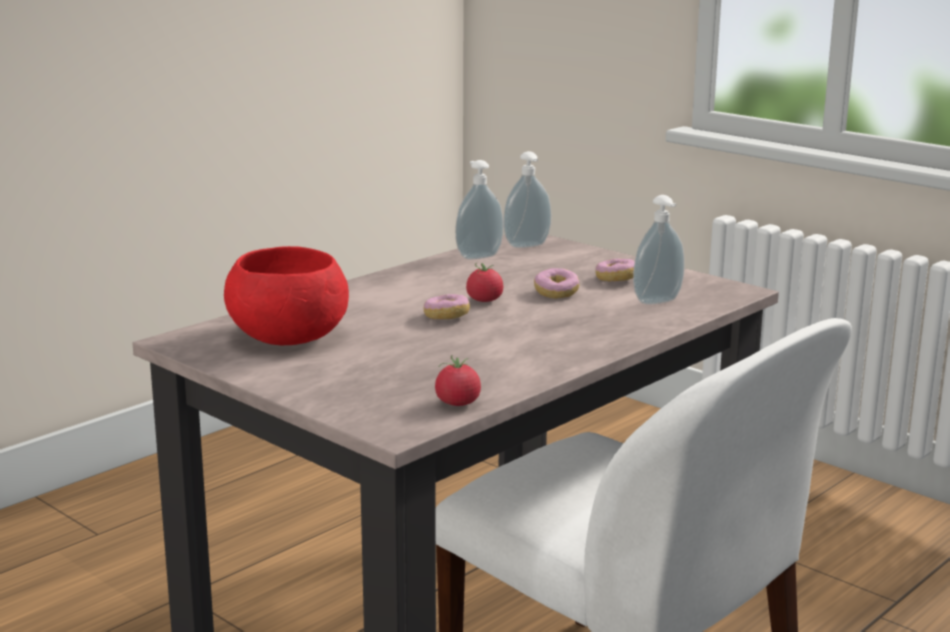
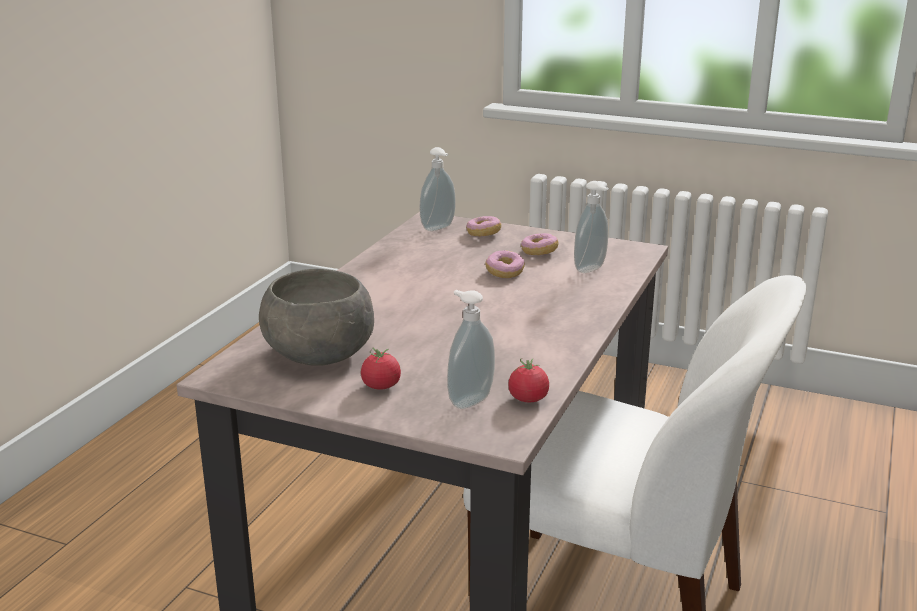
camera: 20 degrees left, 5 degrees up
(289, 336) = (320, 353): red bowl -> grey bowl
(446, 317) = (438, 311): donut -> donut (483, 234)
(478, 256) = (407, 244): soap dispenser -> soap dispenser (468, 400)
(484, 300) = (454, 289): tomato -> tomato (381, 386)

